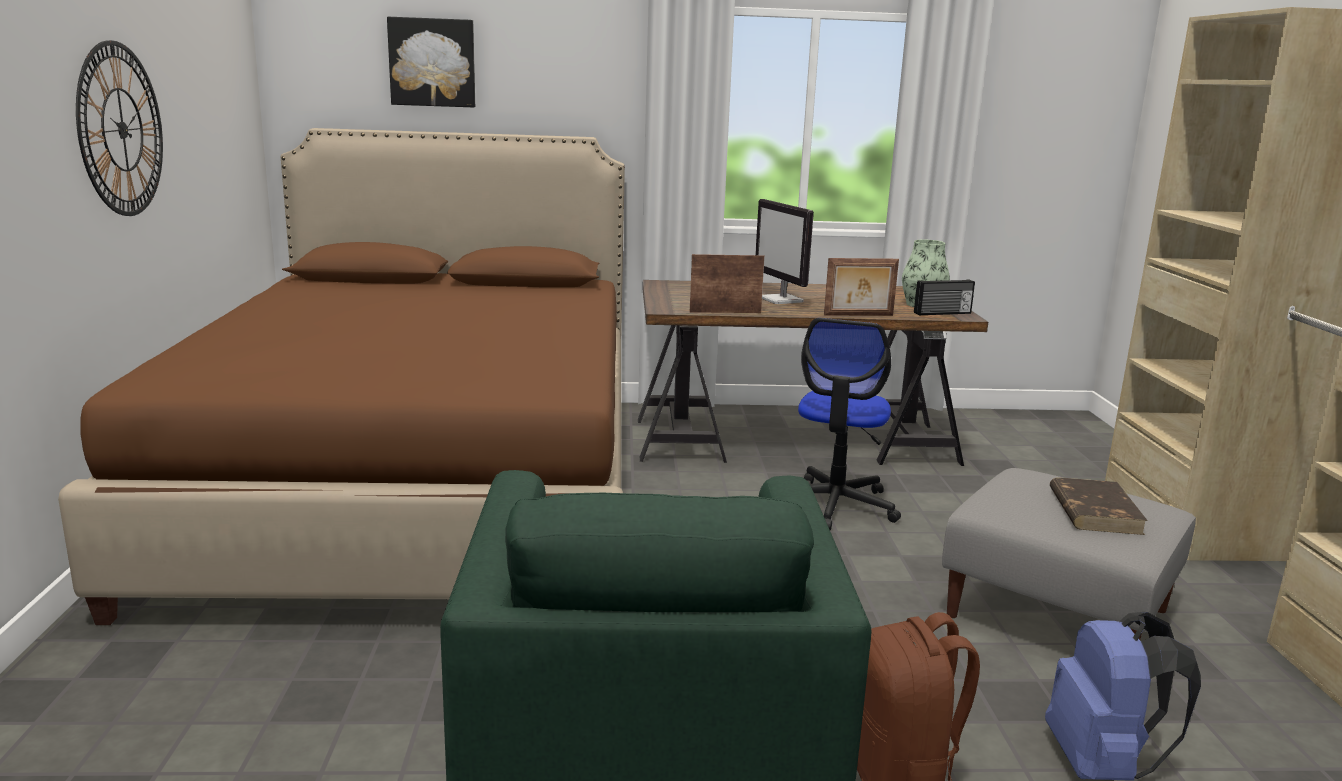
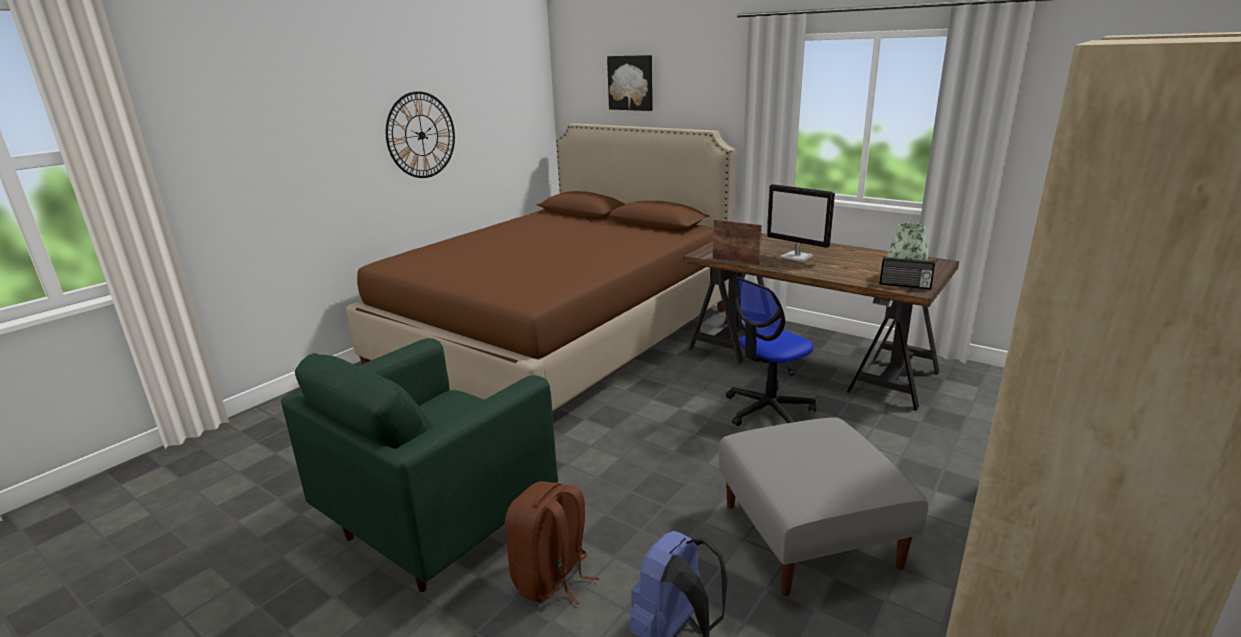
camera: 40 degrees right, 5 degrees up
(782, 300) = (797, 257): monitor -> monitor turned 60 degrees counterclockwise
(858, 315) = (828, 277): picture frame -> none
(1094, 511) = (825, 465): brown book -> none

